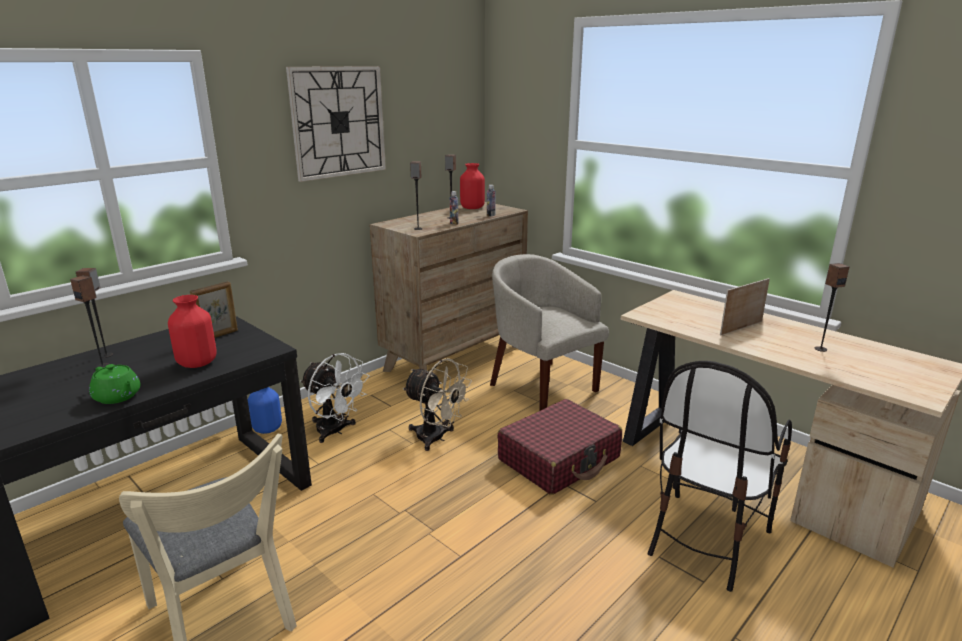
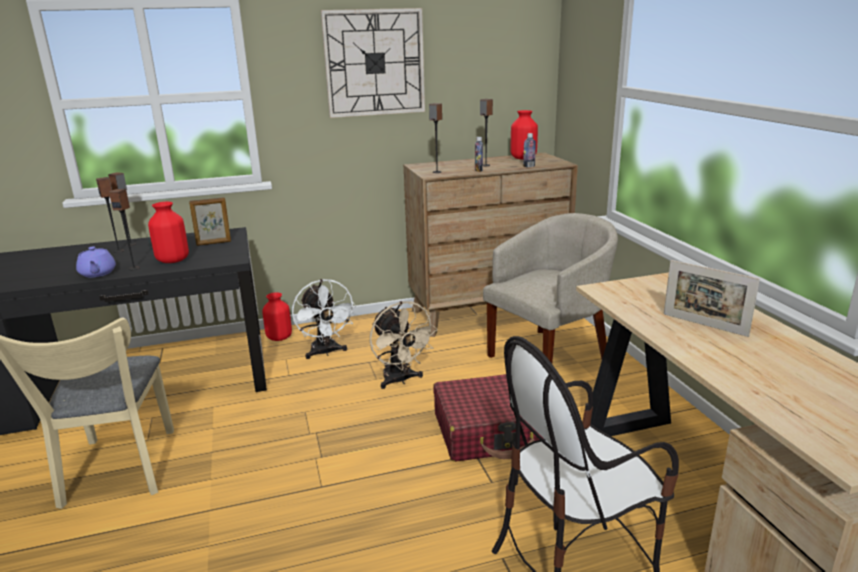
camera: 30 degrees right, 0 degrees up
(118, 397) = (97, 273): green teapot -> purple teapot
(267, 429) = (279, 337): blue vase -> red vase
(541, 385) = (549, 356): beige armchair -> beige armchair turned 60 degrees clockwise
(741, 328) = (704, 325): picture frame -> picture frame turned 135 degrees counterclockwise
(820, 349) = (780, 369): speaker -> speaker (134, 268)

